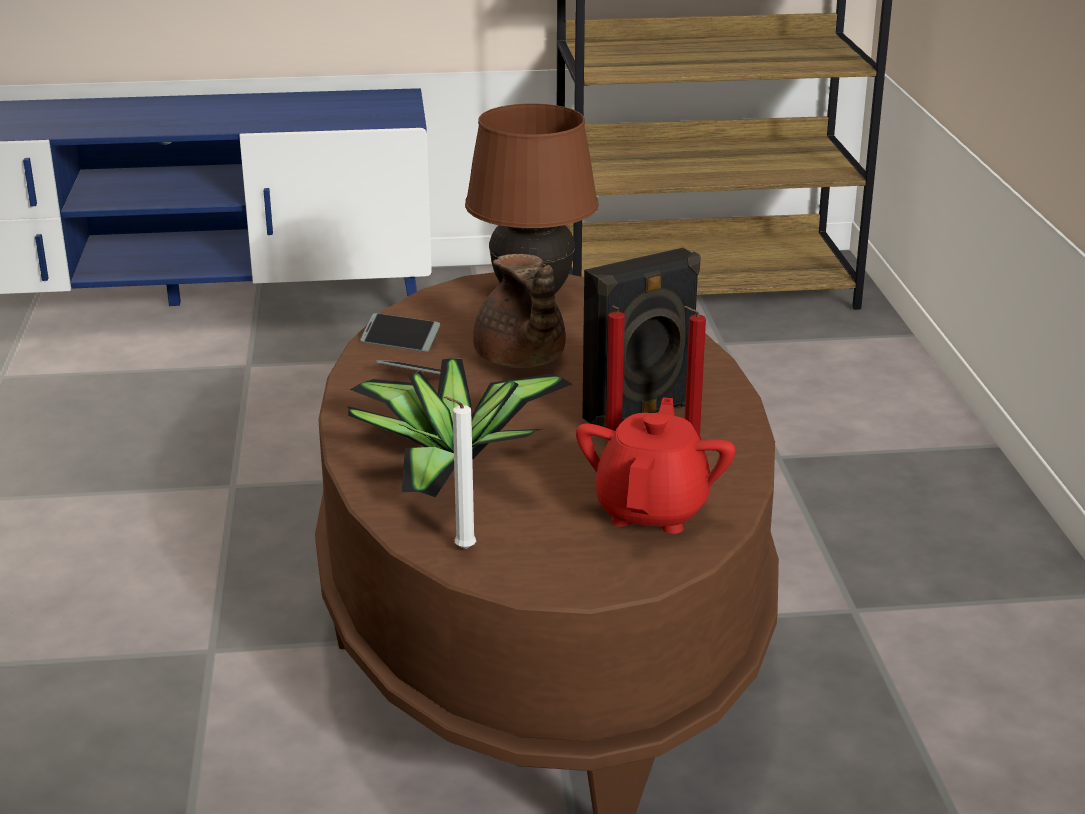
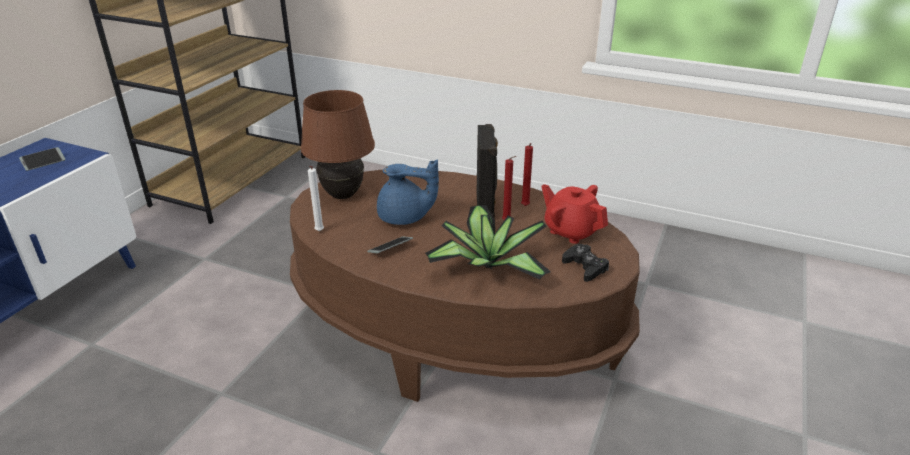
camera: 60 degrees left, 5 degrees up
(400, 340) = (344, 242): phone -> phone (44, 162)
(462, 550) = (570, 286): white candle -> white candle (319, 232)
(520, 361) = (405, 218): brown teapot -> blue teapot
(539, 551) = (585, 267): none -> black game controller

